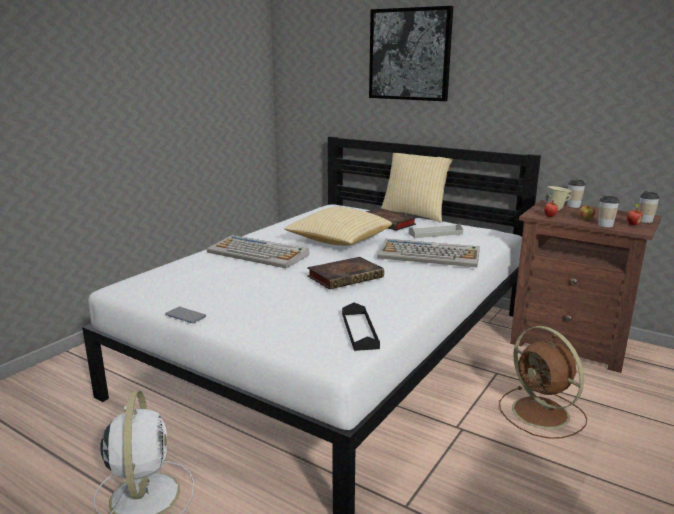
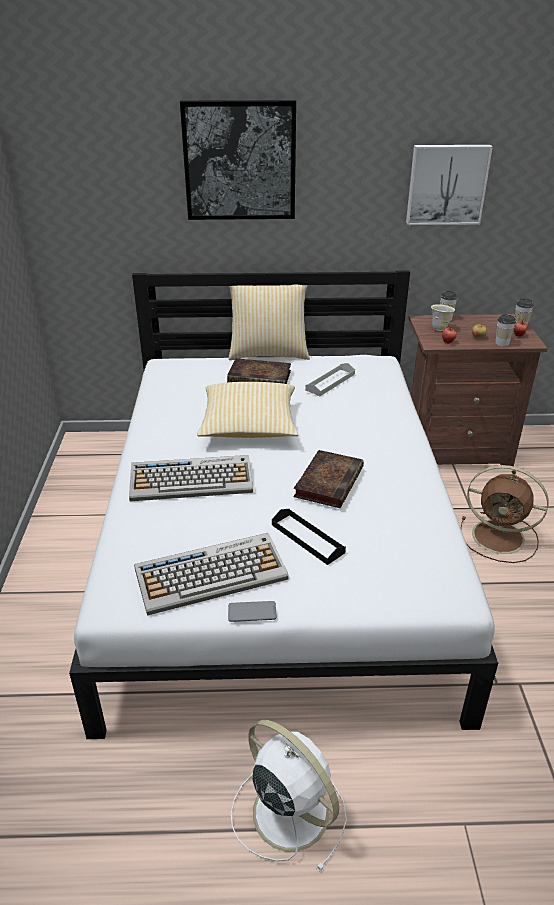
camera: 35 degrees left, 15 degrees up
(359, 330) = (431, 552): black tray -> black tray (307, 538)
(430, 255) = (364, 418): keyboard -> keyboard (212, 573)
(581, 78) = (446, 184): none -> picture

